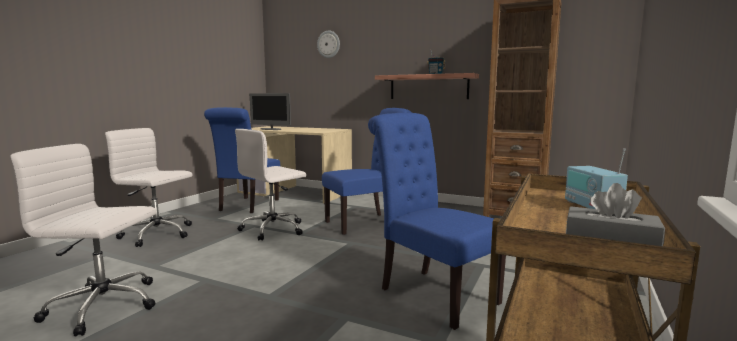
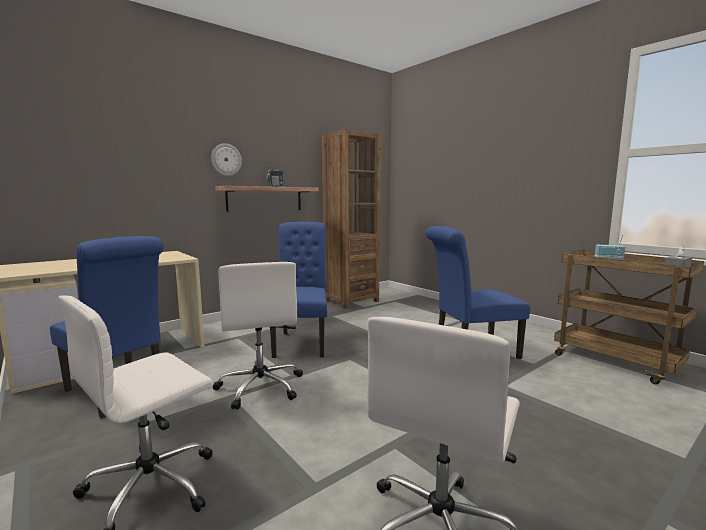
camera: 65 degrees left, 0 degrees up
(270, 129) = (75, 267): monitor -> none
(328, 44) = (129, 138): wall clock -> wall clock (226, 160)

